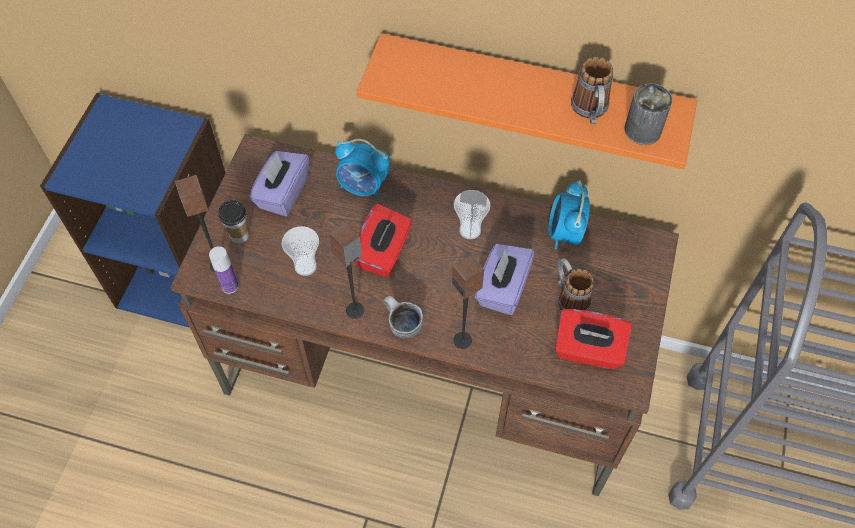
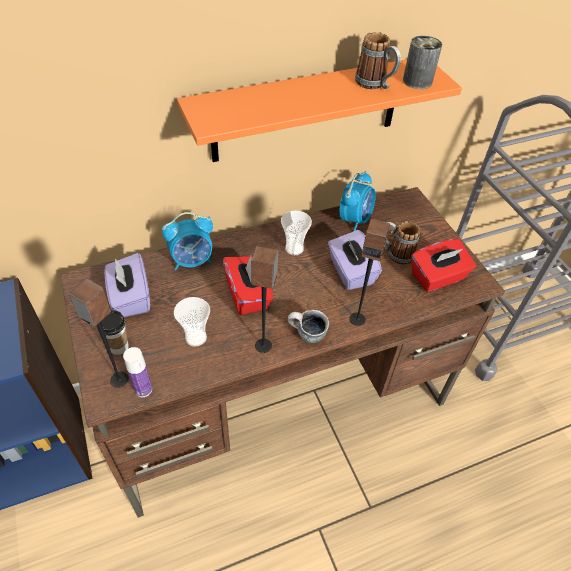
camera: 40 degrees left, 10 degrees down
(564, 233) = (355, 219): alarm clock -> alarm clock turned 120 degrees counterclockwise

